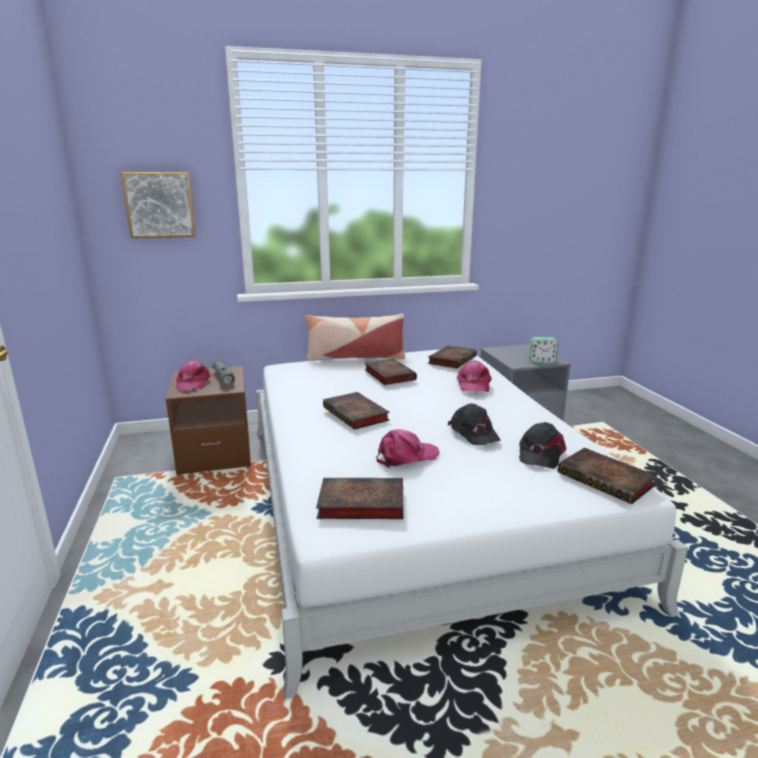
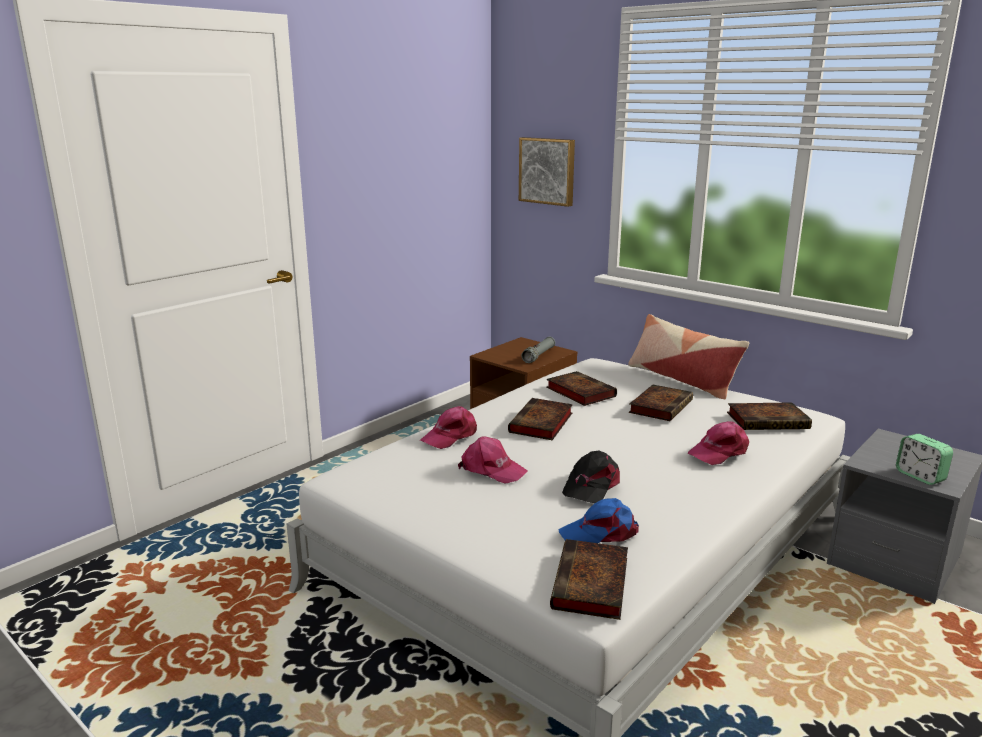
camera: 55 degrees right, 0 degrees up
(192, 383) = (511, 351): pink cap -> pink cap (451, 436)
(359, 504) = (391, 477): book -> book (579, 392)
(540, 453) = (600, 533): black cap -> blue cap

